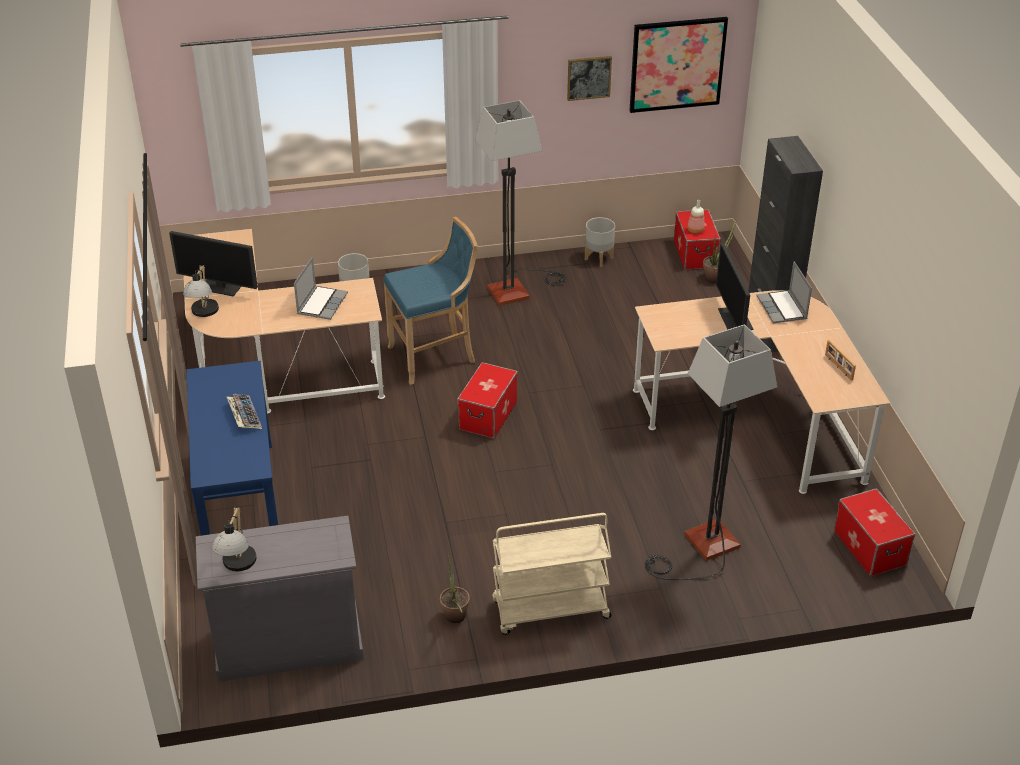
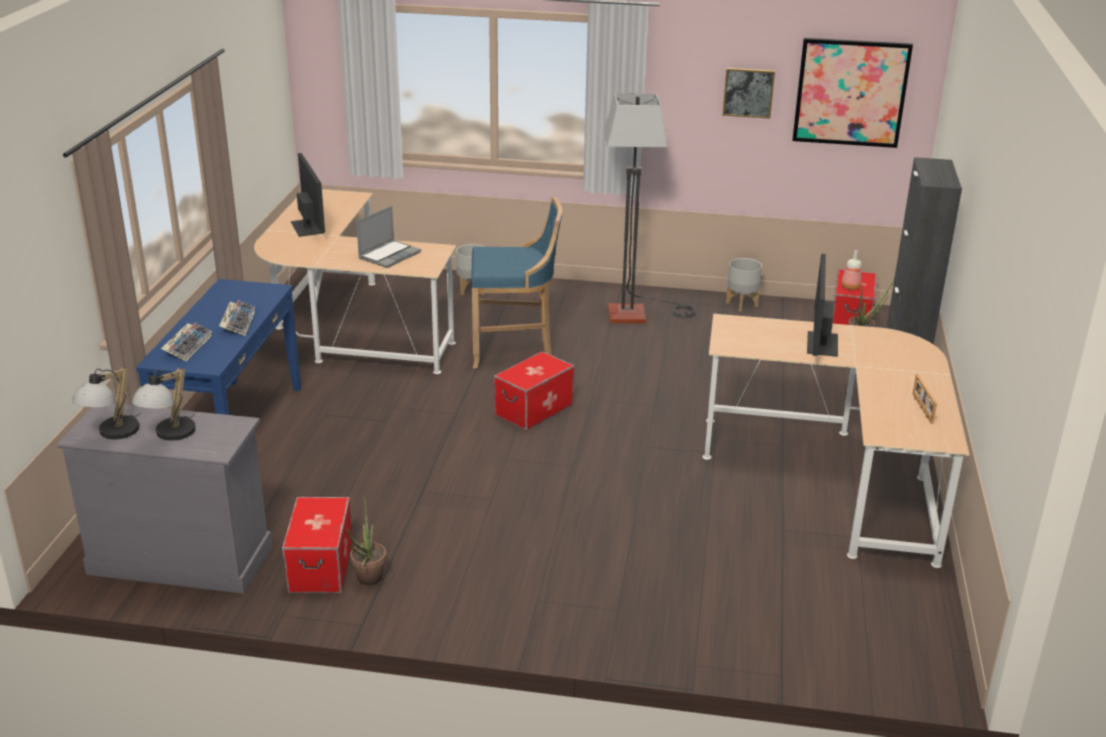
camera: 20 degrees right, 10 degrees down
(204, 313) = (273, 243): table lamp -> table lamp (169, 436)
(219, 453) = (187, 346): none -> keyboard
(221, 286) = (307, 227): monitor -> monitor turned 150 degrees counterclockwise
(550, 610) = (476, 599): beige cart -> none
(702, 549) = (692, 583): floor lamp -> none
(782, 308) = (886, 345): laptop -> none
(869, 548) = (906, 633): storage box -> storage box (320, 566)

